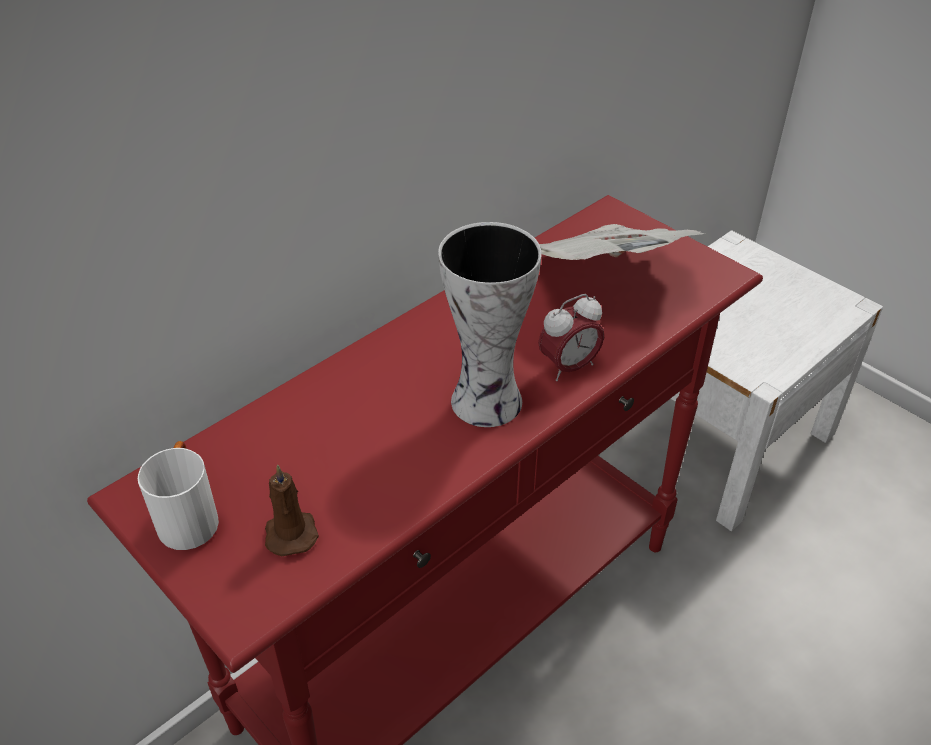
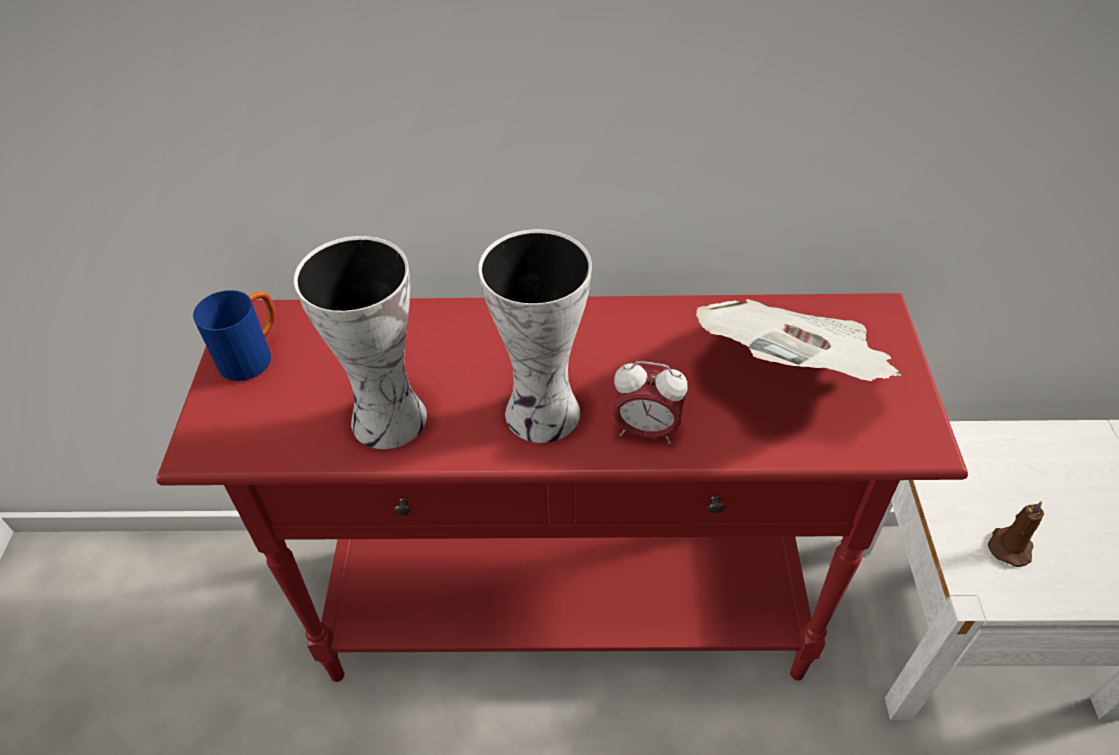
camera: 45 degrees right, 5 degrees up
(189, 516) = (253, 355): white mug -> blue mug
(291, 532) = (293, 413): brown candle -> brown candle (1010, 545)
(375, 483) = (385, 418): none -> vase

